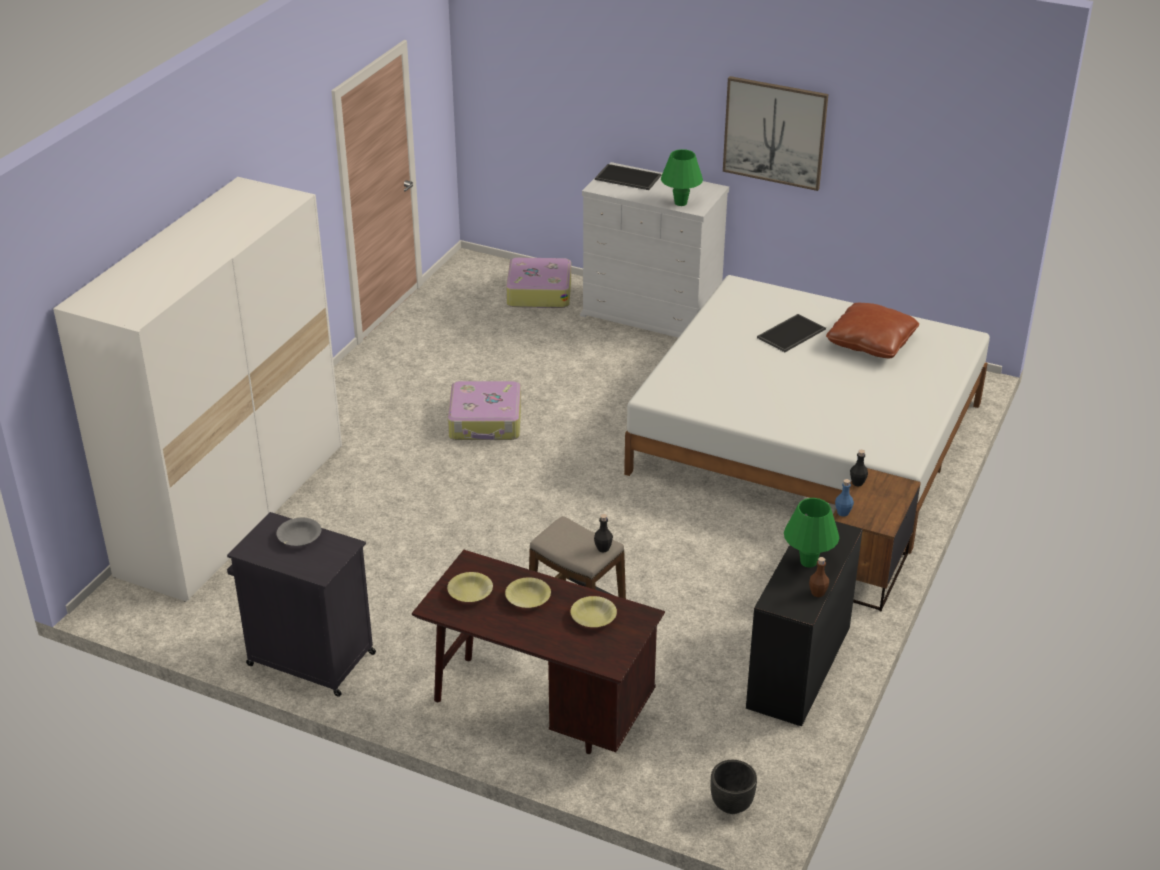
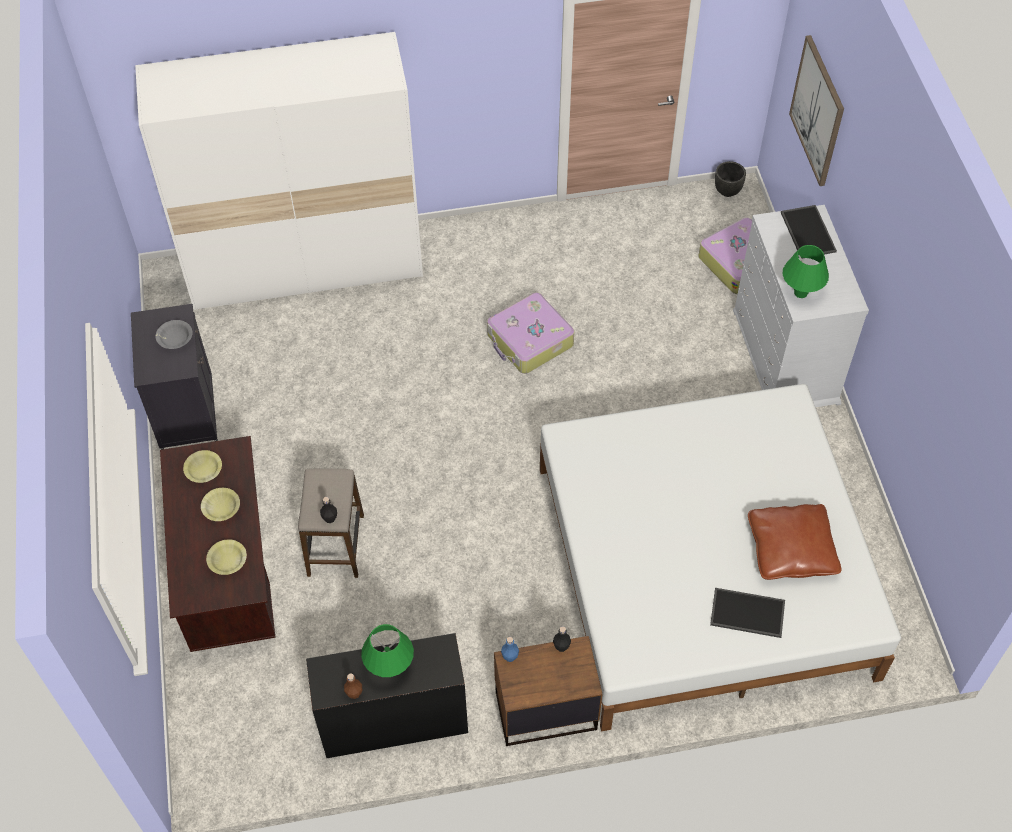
camera: 55 degrees right, 20 degrees up
(731, 805) = (211, 755): black planter -> black planter (727, 191)
(774, 132) = (906, 299): picture -> picture (817, 111)
(791, 334) = (749, 482): tray -> tray (746, 614)

